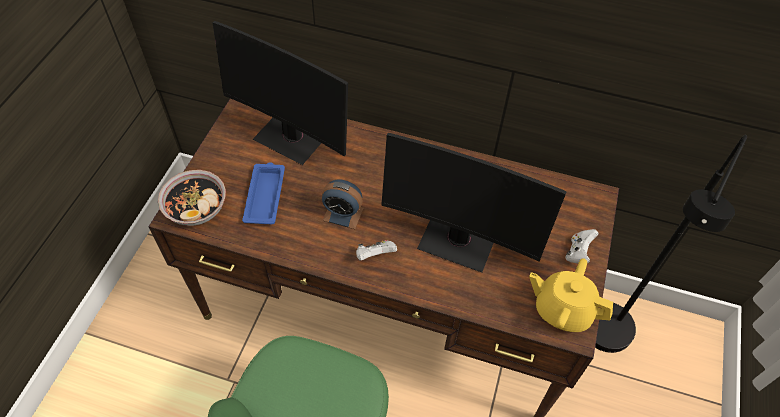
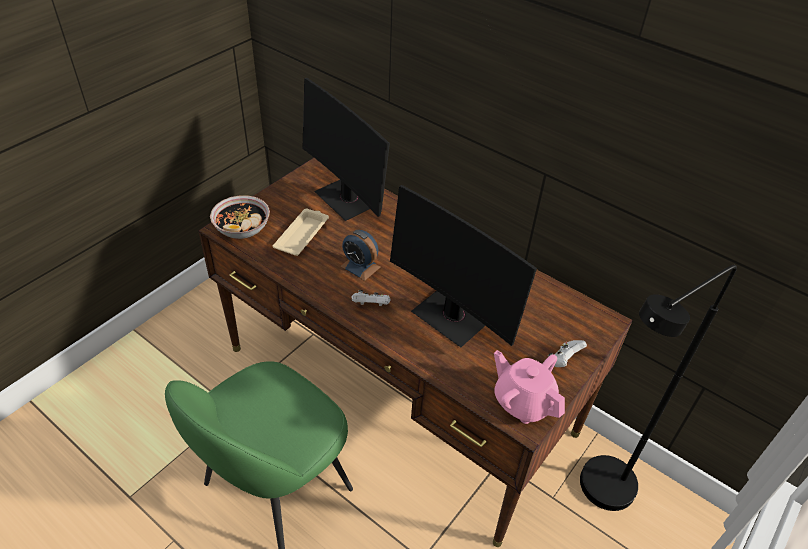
camera: 20 degrees right, 10 degrees down
(265, 195) = (302, 235): blue tray -> beige tray
(562, 310) = (523, 402): yellow teapot -> pink teapot

